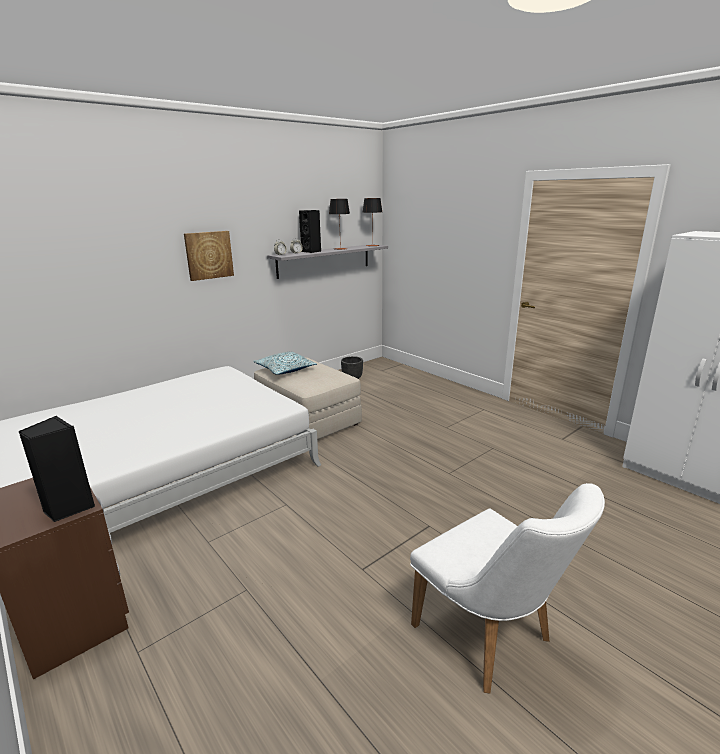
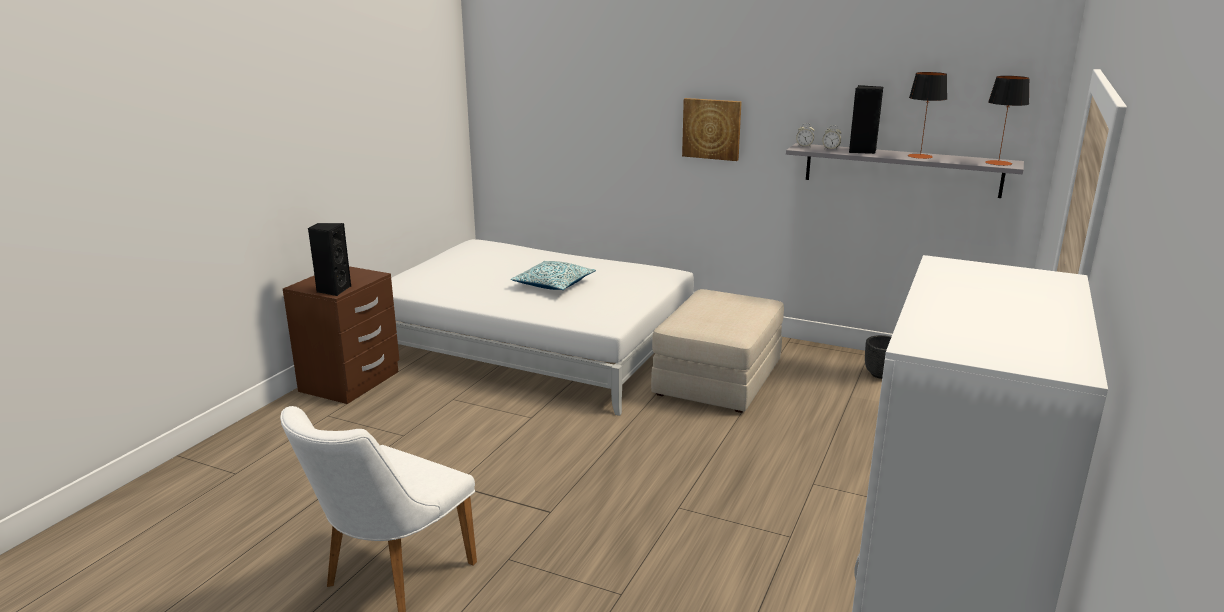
camera: 65 degrees right, 0 degrees up
(285, 370) = (714, 300): pillow -> pillow (553, 284)

